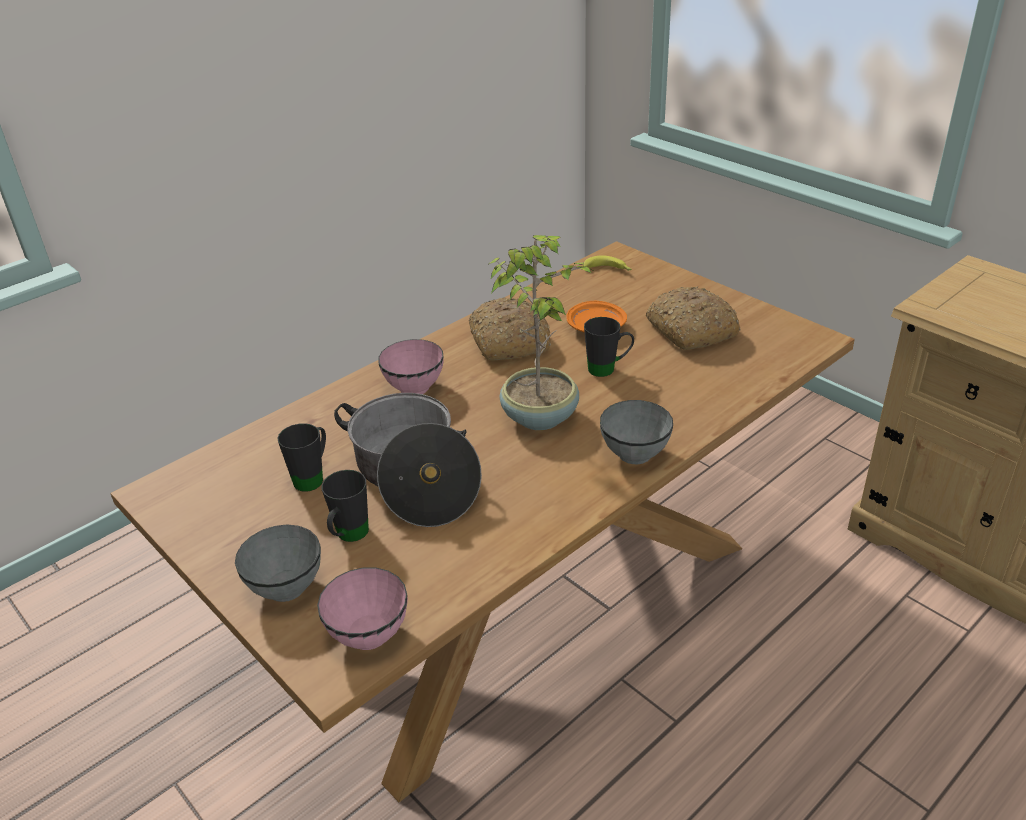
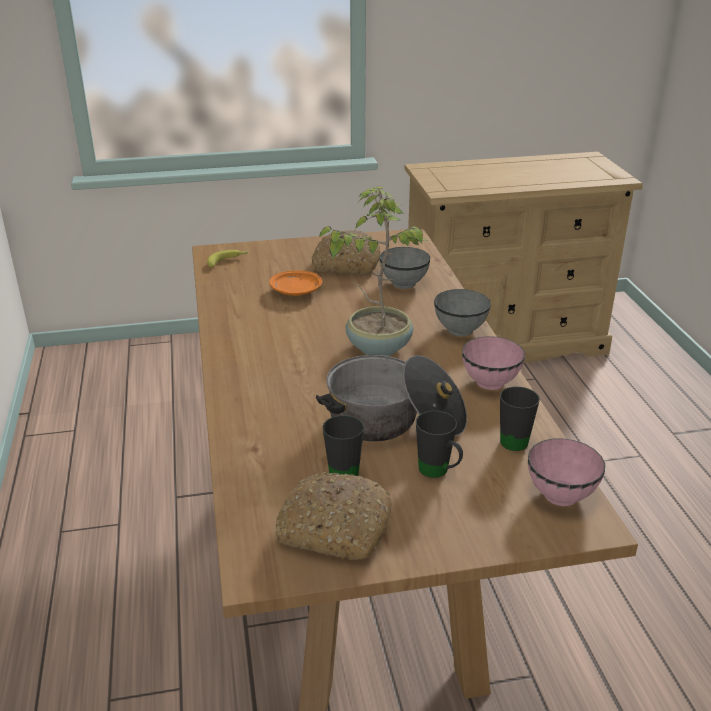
camera: 60 degrees left, 5 degrees down
(287, 586) = (474, 521): grey bowl -> grey bowl (403, 283)
(415, 387) = (271, 384): pink bowl -> pink bowl (490, 381)
(508, 341) = (264, 327): bread -> bread (333, 529)
(608, 369) = (354, 305): black mug -> black mug (516, 438)

